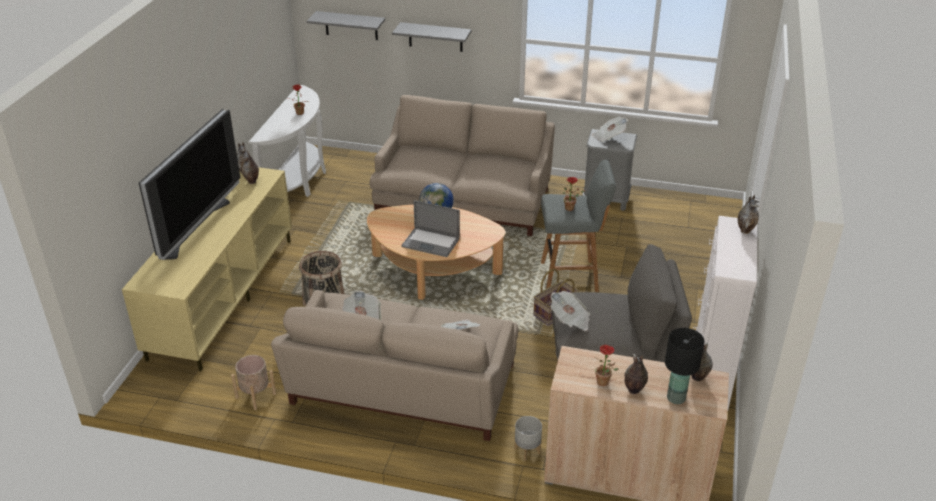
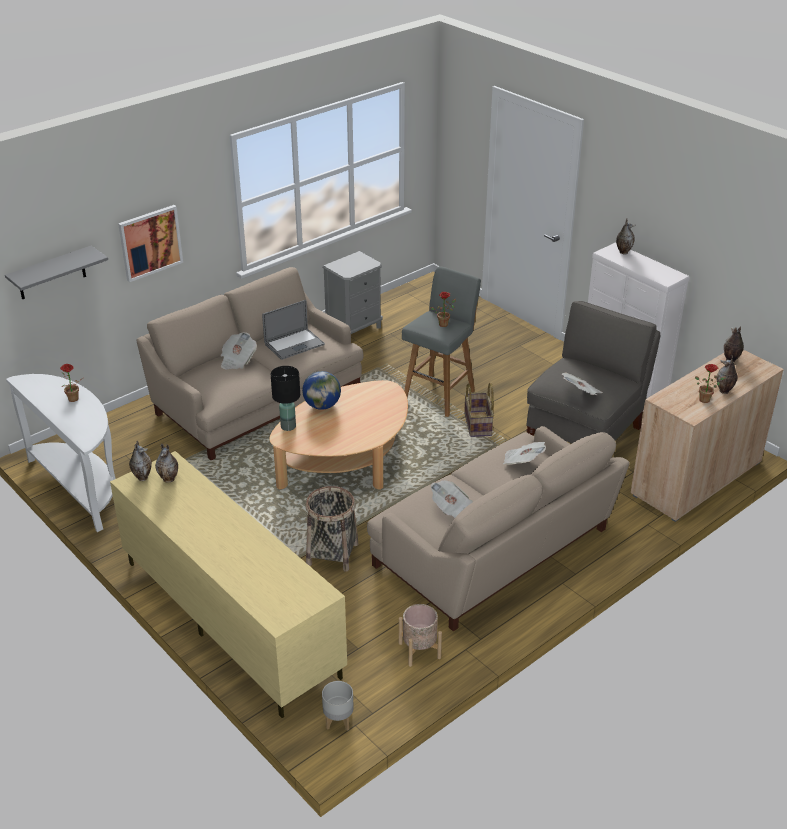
camera: 55 degrees left, 0 degrees up
(195, 227) = (214, 547): television -> none
(430, 242) = (364, 427): laptop -> laptop (294, 344)
(435, 37) = (150, 242): grey shelf -> picture
(527, 451) = (632, 515): grey planter -> grey planter (338, 721)
(608, 137) = (347, 264): newspaper -> newspaper (237, 360)
(676, 398) = (746, 378): black table lamp -> black table lamp (288, 426)

